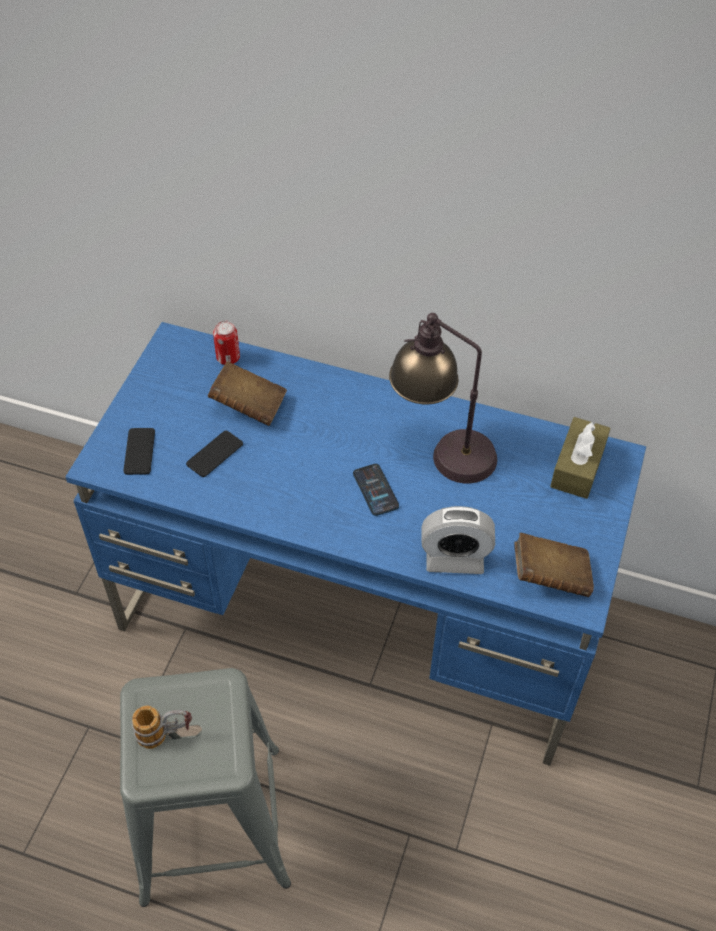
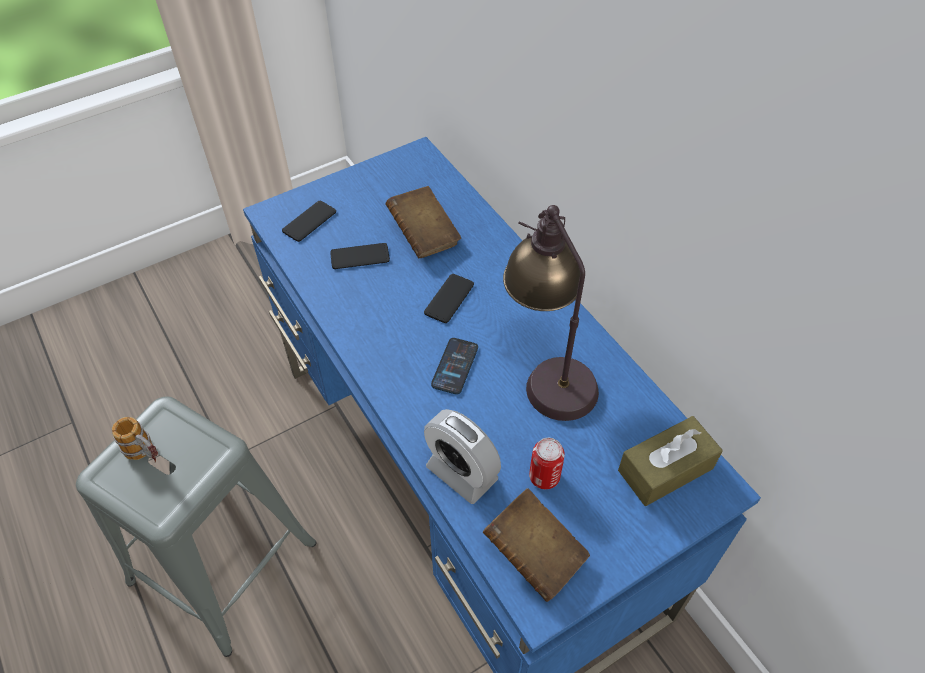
camera: 40 degrees right, 0 degrees up
(228, 358) = (446, 189): can -> can (544, 477)
(320, 443) = (449, 299): none -> phone

